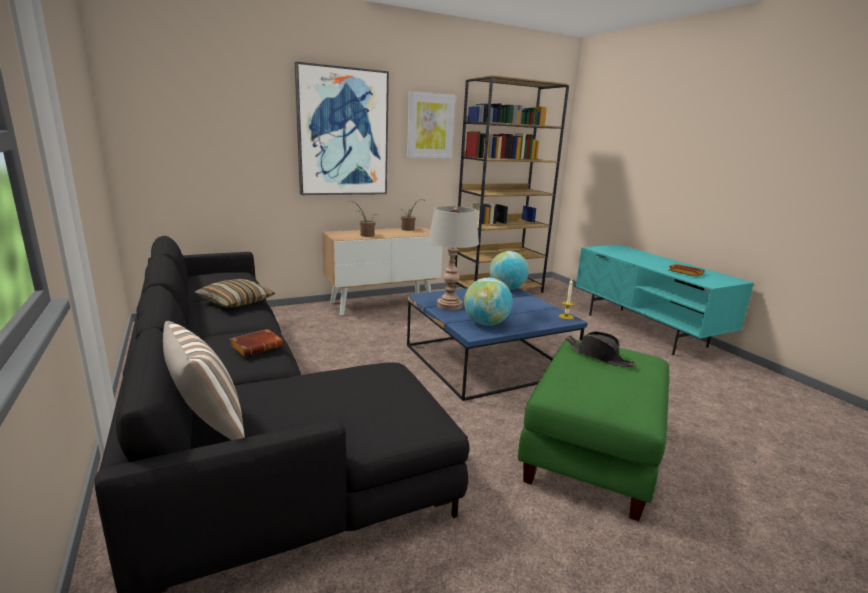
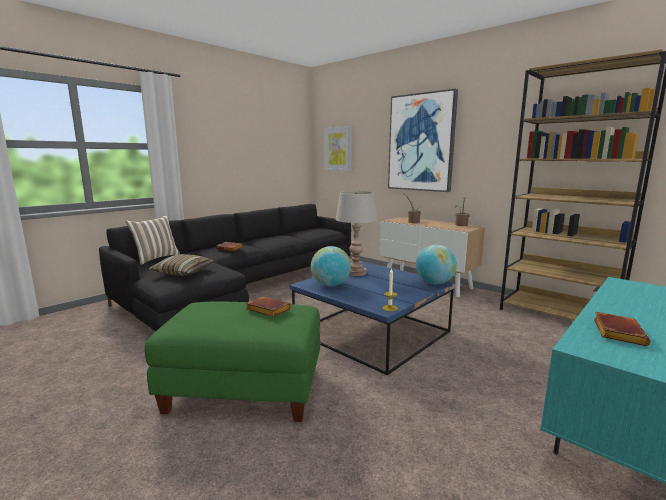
camera: 70 degrees right, 5 degrees down
(235, 302) = (286, 237): pillow -> pillow (183, 272)
(430, 126) = (498, 130): picture -> picture (338, 149)
(598, 356) = (266, 310): black hat -> brown book

